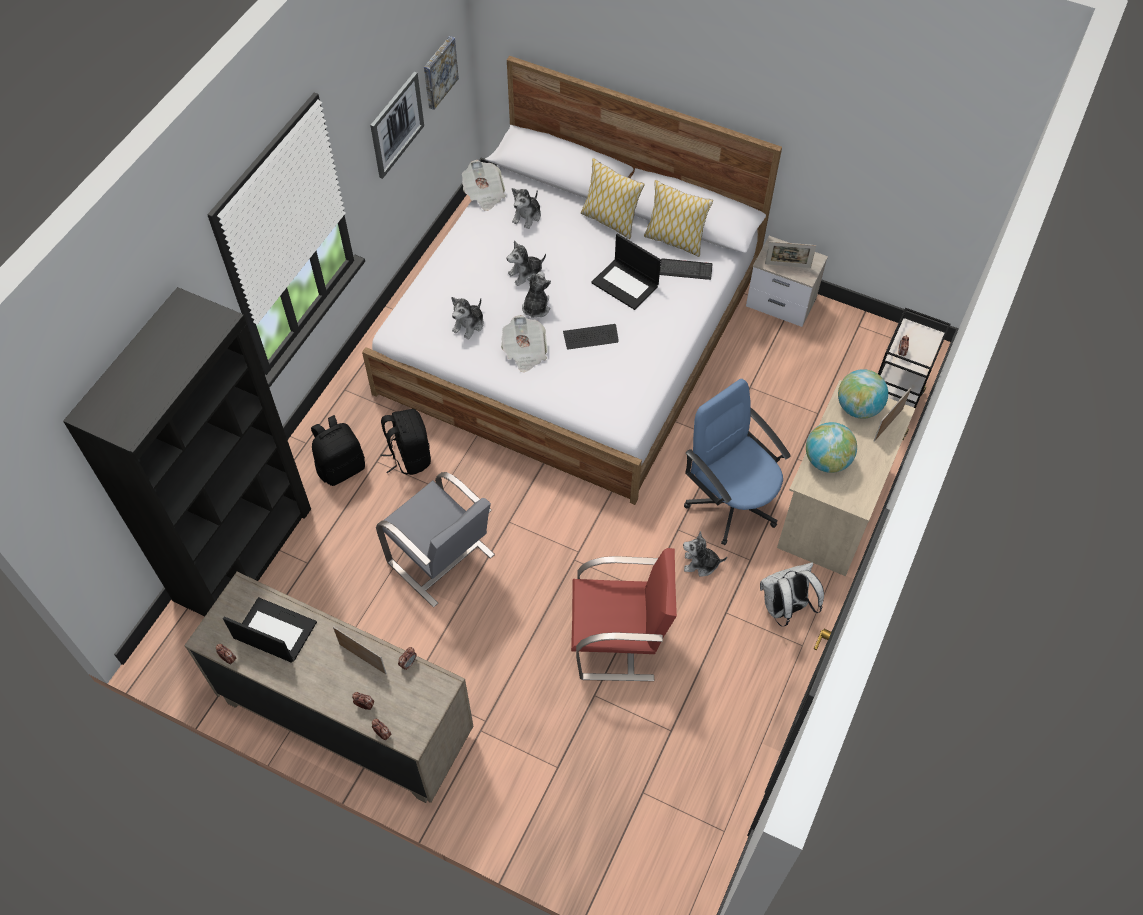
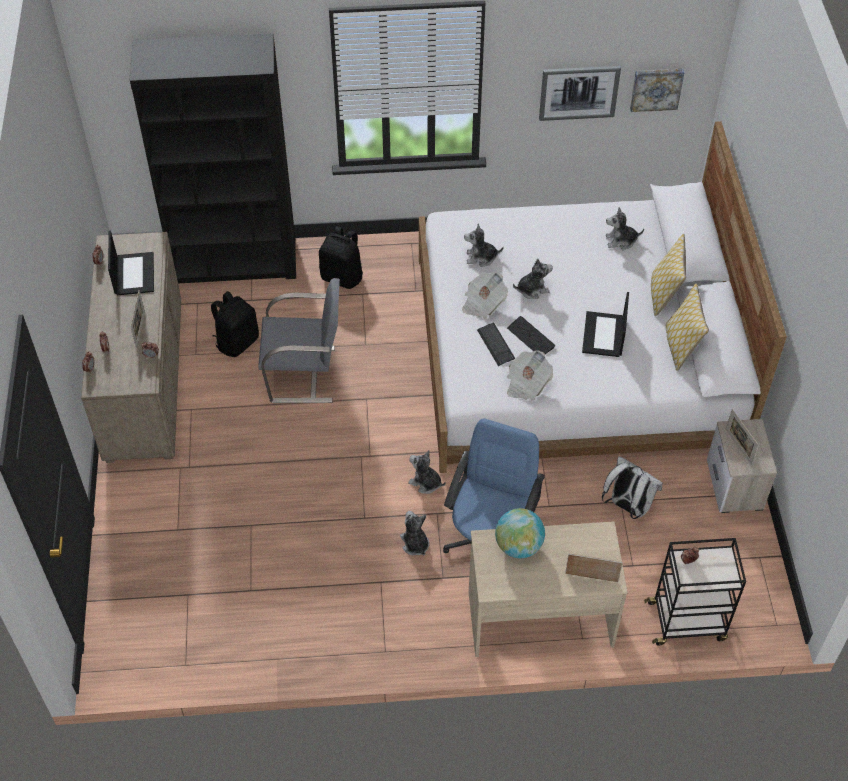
camera: 60 degrees right, 5 degrees down
(409, 457) = (380, 310): black backpack -> black backpack (237, 342)
(441, 560) = (304, 375): grey chair -> grey chair turned 105 degrees counterclockwise
(484, 194) = (620, 205): newspaper -> newspaper (526, 384)
(526, 274) = (560, 267): plush toy -> plush toy (425, 482)
(619, 641) = (307, 519): red chair -> none
(685, 270) = (654, 368): keyboard -> keyboard (495, 345)
(784, 608) = (412, 623): white backpack -> white backpack (627, 506)
(858, 407) = (593, 547): globe -> none

